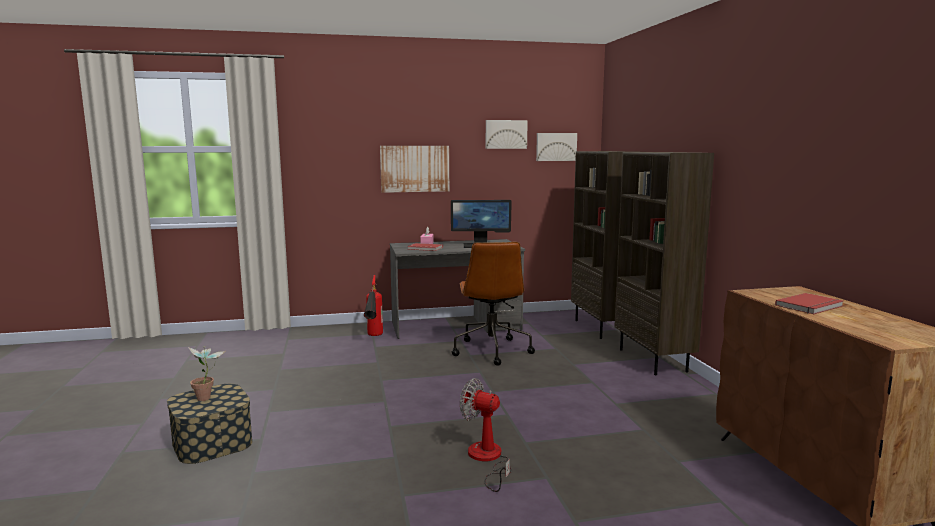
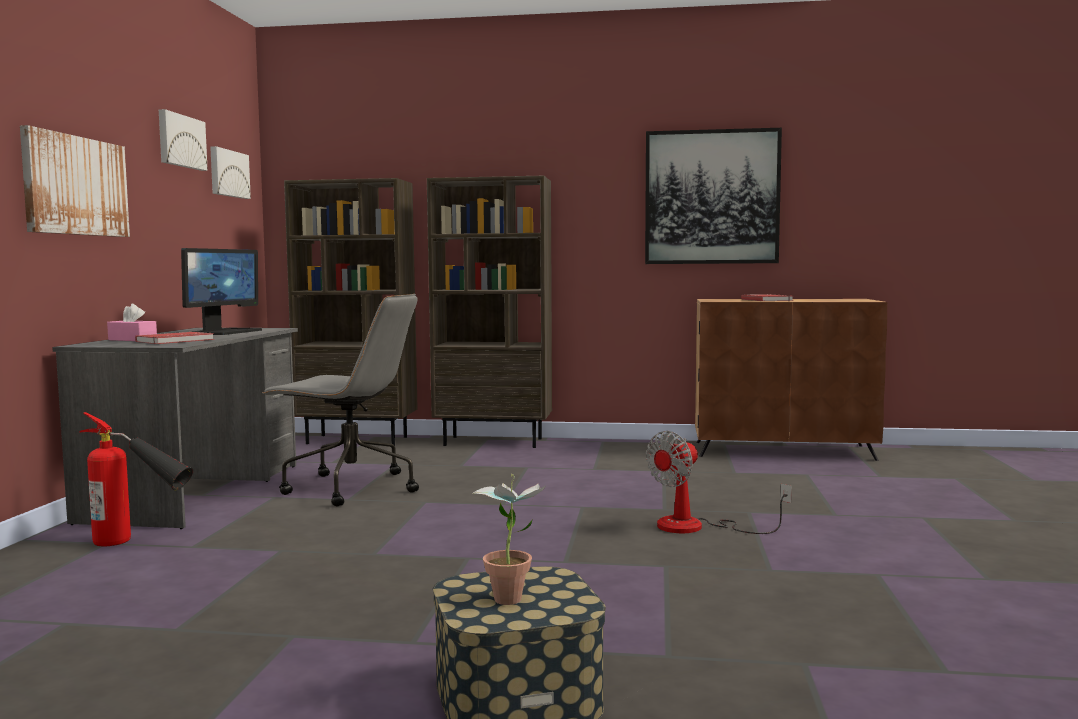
camera: 70 degrees left, 5 degrees down
(491, 350) = (349, 488): brown office chair -> grey office chair
(827, 177) = (711, 197): none -> picture

